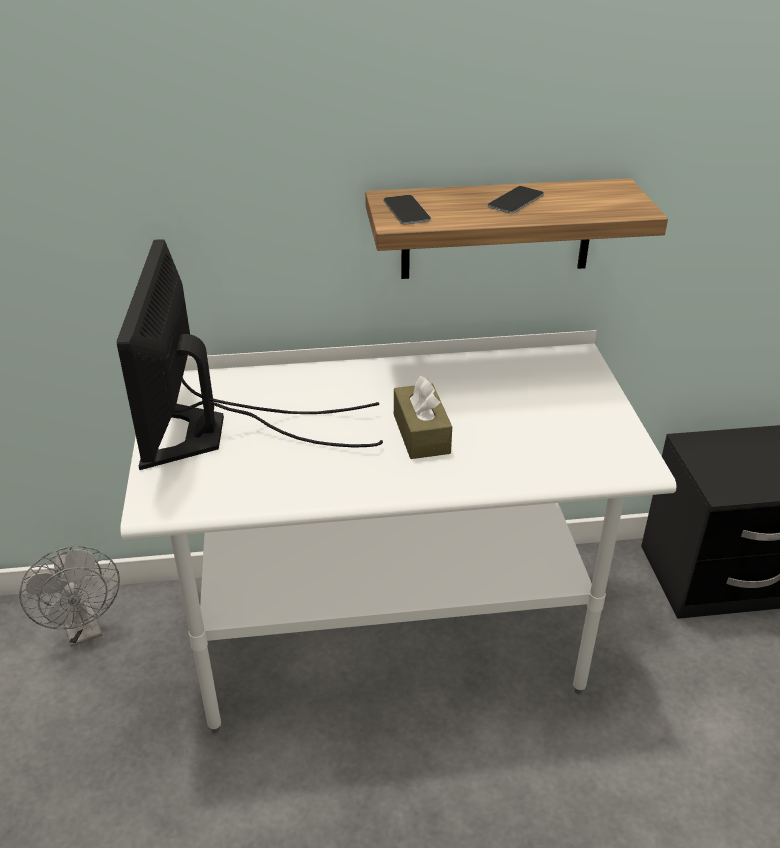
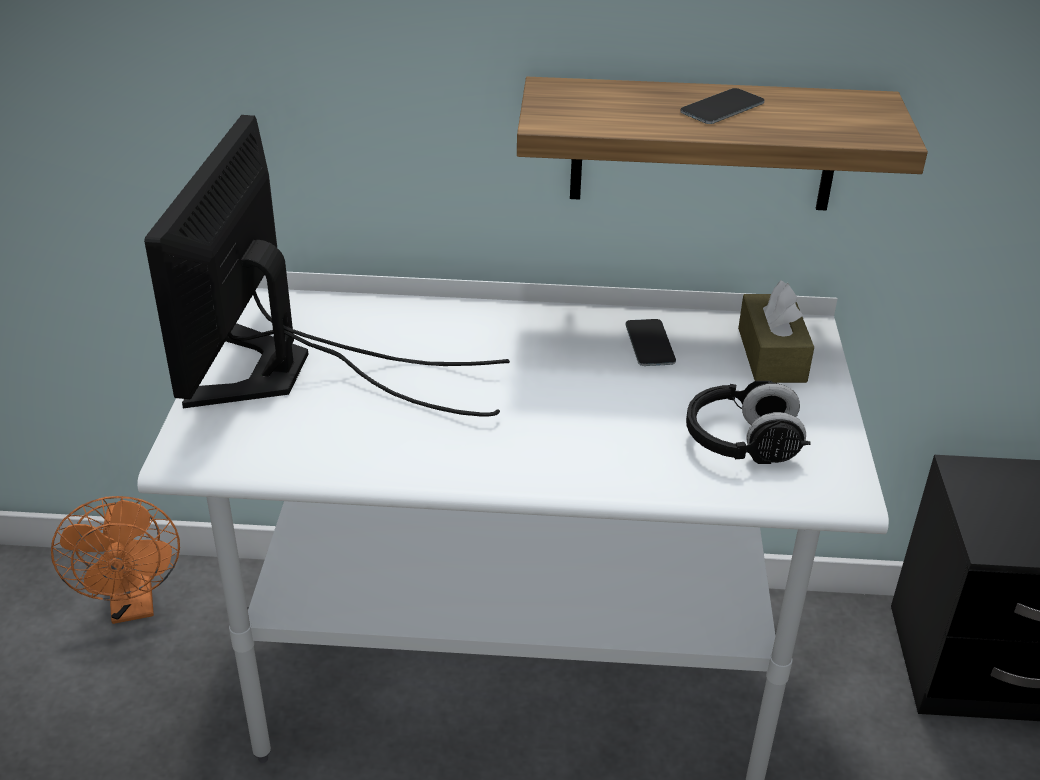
camera: 10 degrees right, 0 degrees up
(84, 630) = (133, 606): grey fan -> orange fan
(406, 210) = (568, 107): phone -> phone (650, 343)
(421, 433) = (556, 408): brown tissue box -> brown tissue box (771, 355)
(560, 442) = (742, 444): none -> black headphones

